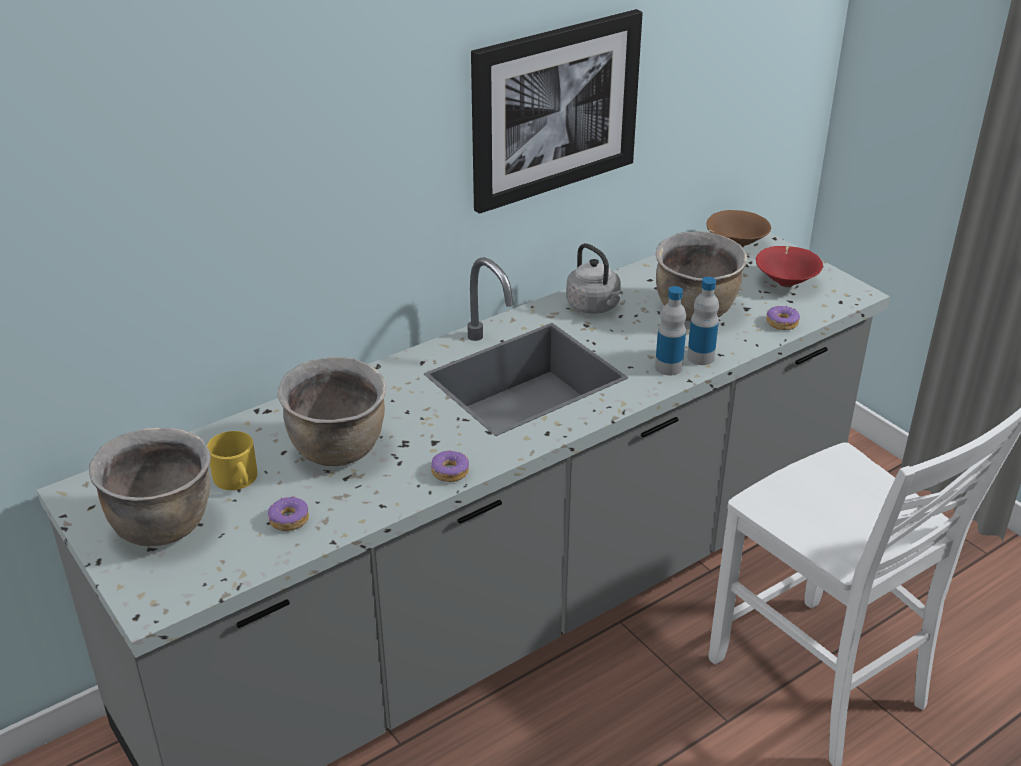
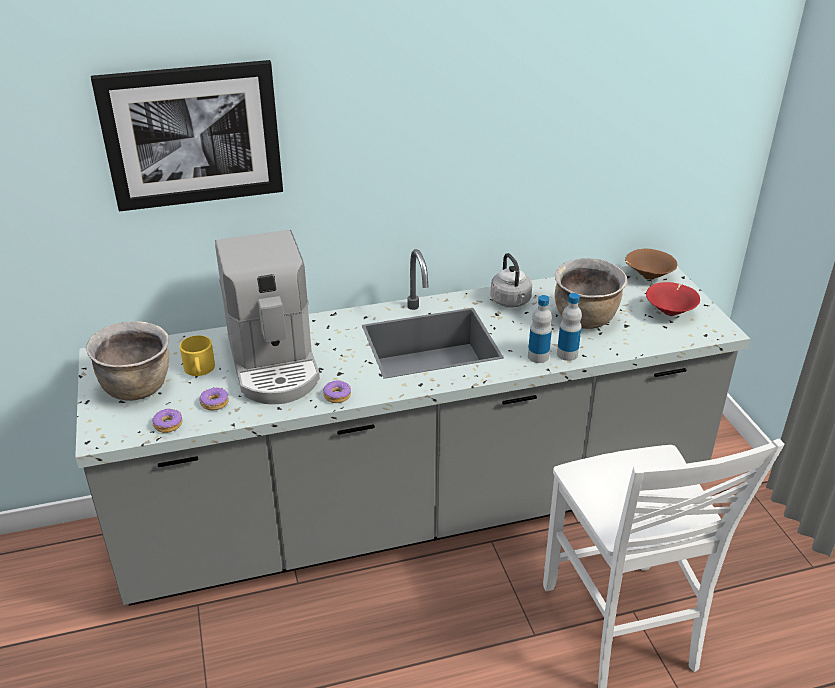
camera: 20 degrees right, 0 degrees up
(338, 449) = (274, 364): brown cooking pot -> coffee machine
(554, 109) = (495, 149): picture -> picture (192, 135)
(781, 323) = (647, 342): donut -> donut (168, 424)

